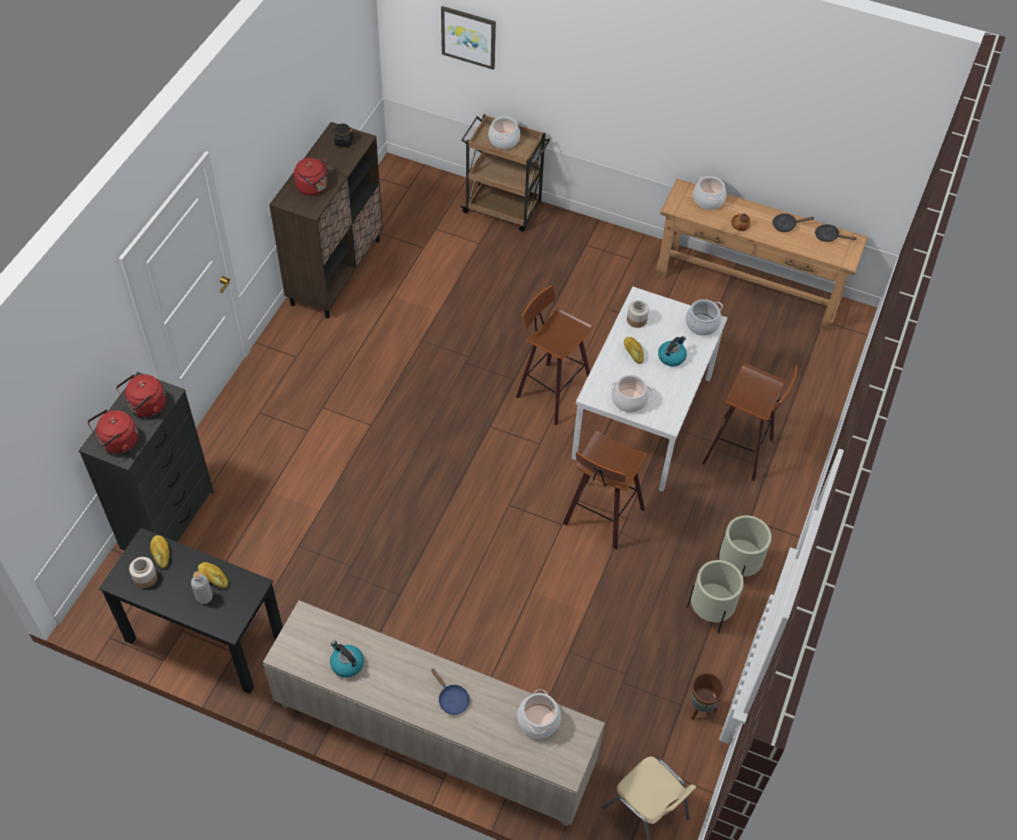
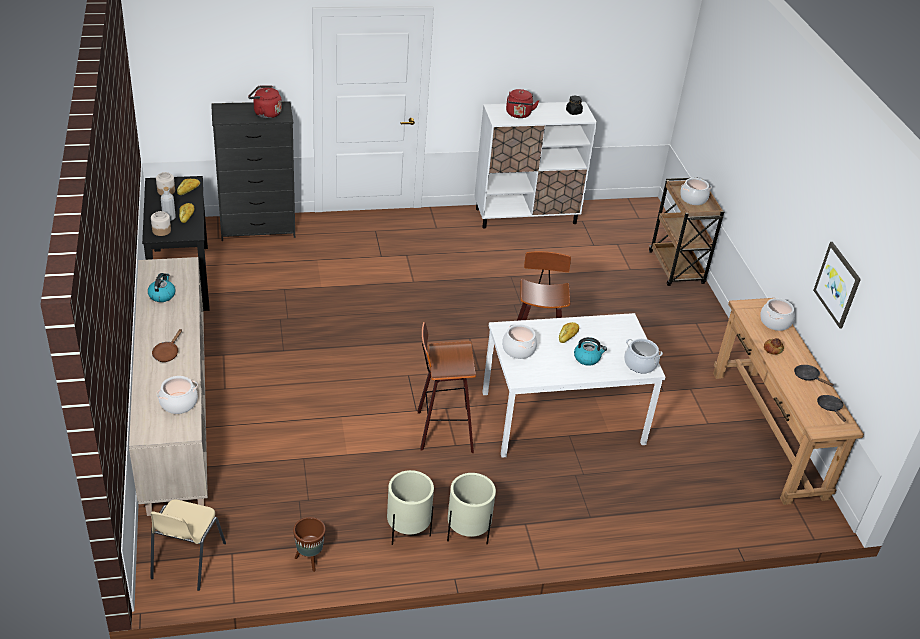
camera: 55 degrees right, 15 degrees down
(118, 443) = (229, 113): red kettle -> none
(336, 271) = (526, 216): brown cabinet -> white cabinet
(451, 699) = (167, 353): blue frying pan -> brown frying pan
(469, 37) = (717, 103): picture -> picture (838, 284)
(636, 320) = (602, 326): jar -> jar (161, 230)
(741, 450) = (591, 491): stool -> none

